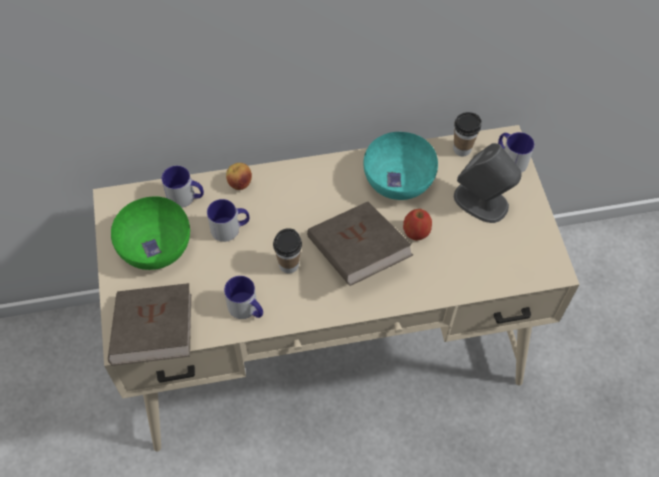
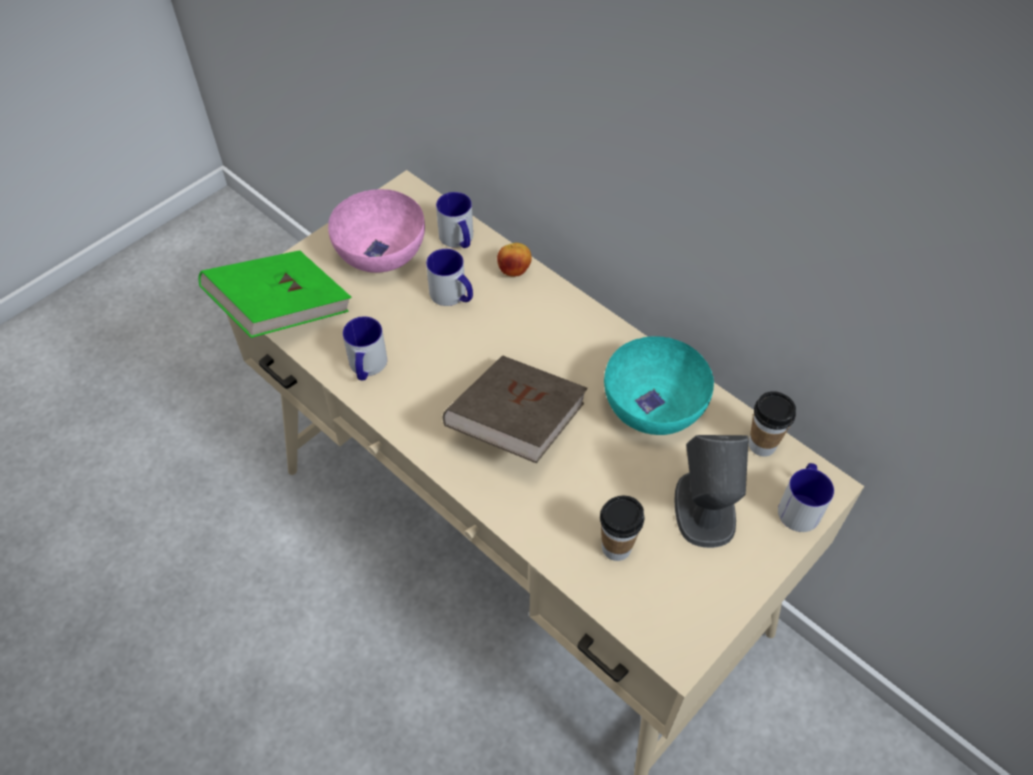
camera: 55 degrees right, 5 degrees down
(155, 334) = (282, 311): brown book -> green book
(156, 247) = (380, 253): green bowl -> pink bowl
(289, 265) = (450, 370): cup -> cup (616, 547)
(416, 232) = (597, 465): apple -> none

